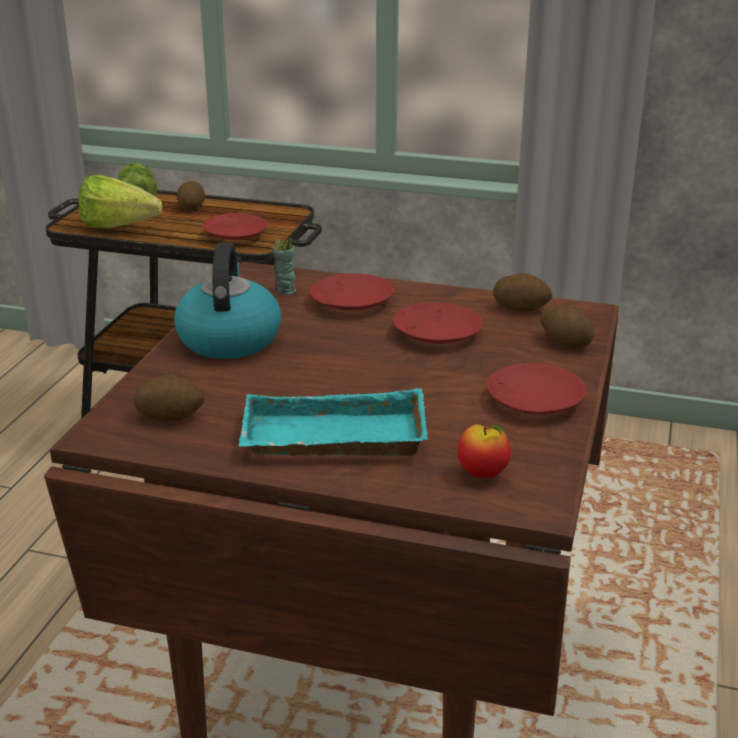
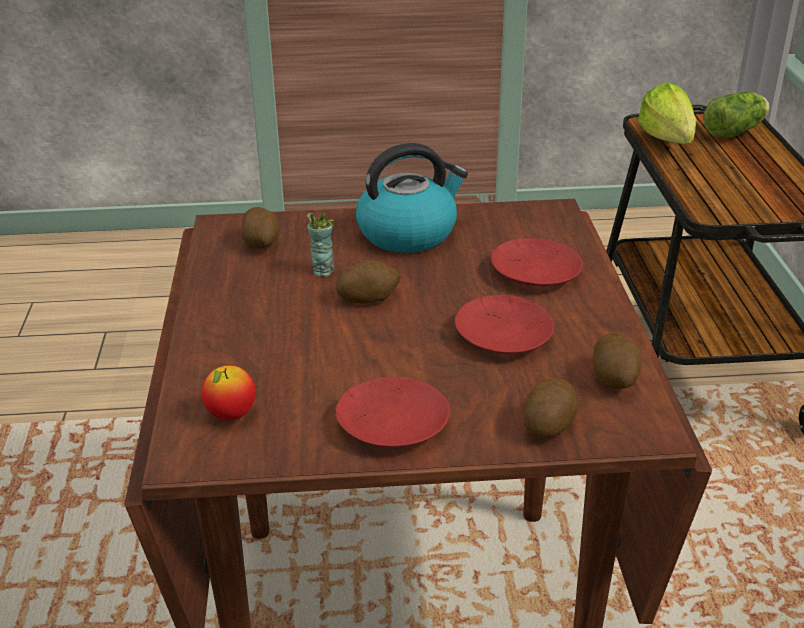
camera: 70 degrees right, 5 degrees up
(191, 207) = (762, 158): potato -> potato (368, 298)
(235, 234) = (723, 195): red plate -> none
(285, 291) = (527, 234): cup -> cup (322, 270)
(331, 440) = (256, 322): turquoise tray -> none

